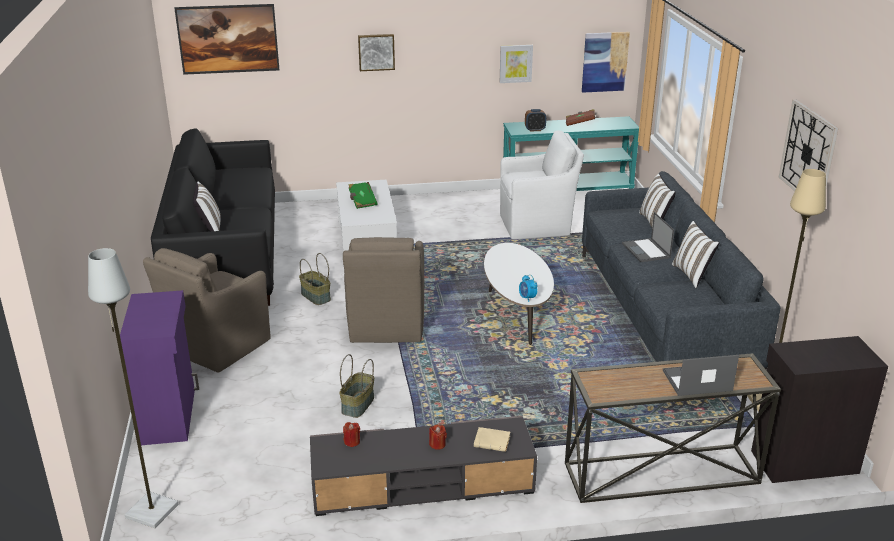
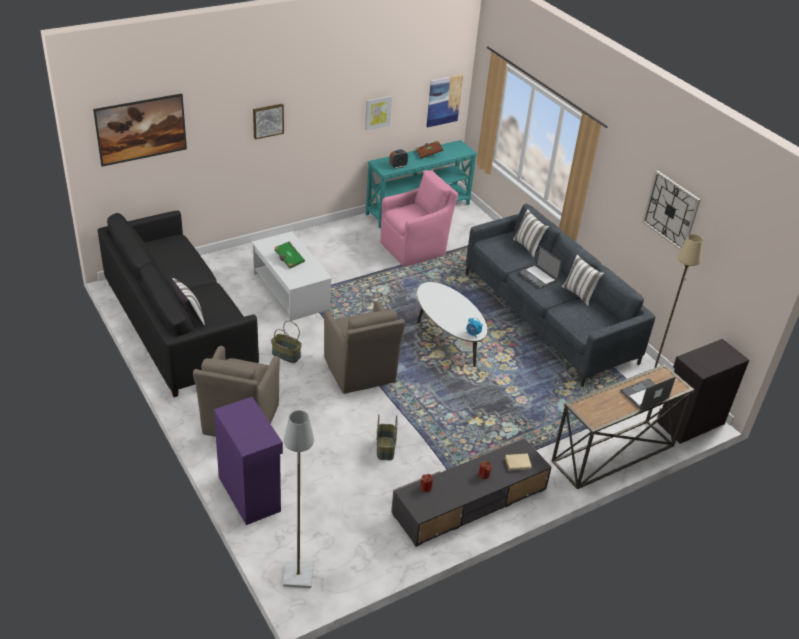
camera: 25 degrees left, 10 degrees up
(537, 225) = (415, 248): white armchair -> pink armchair

